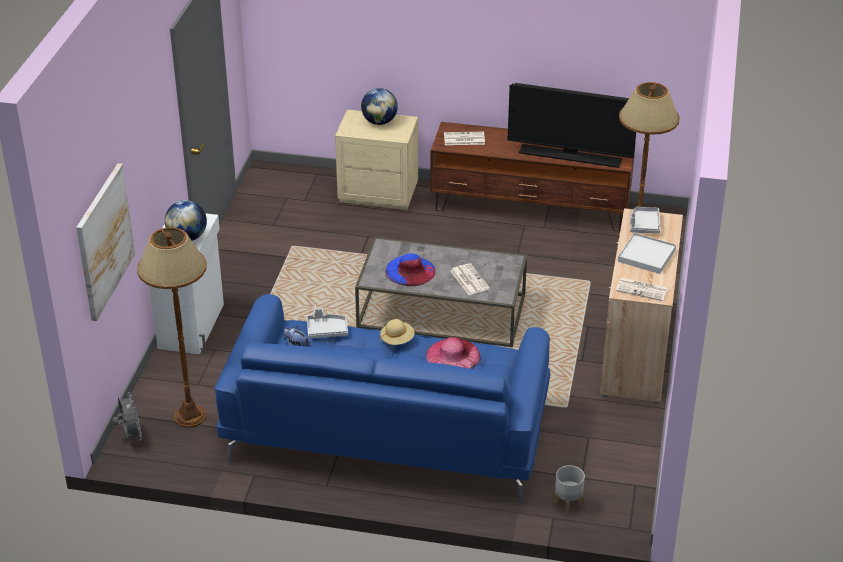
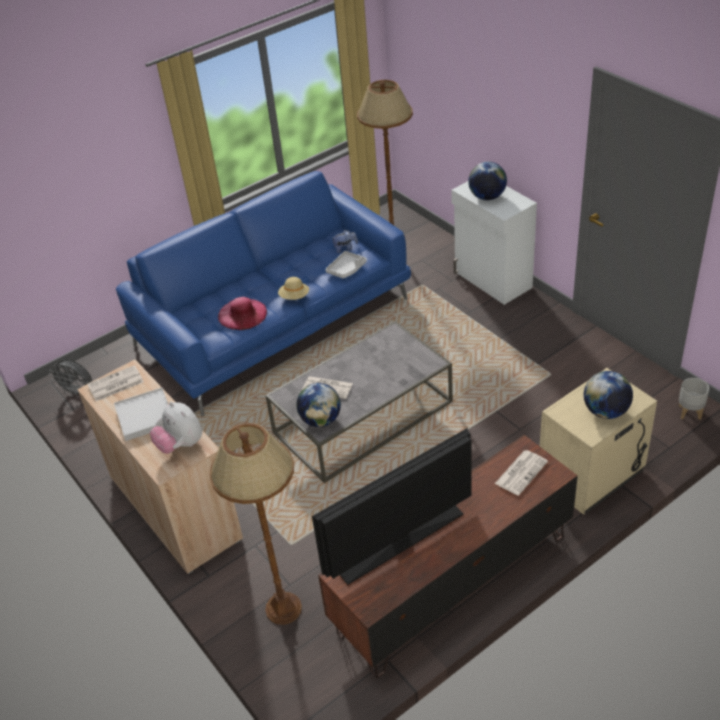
camera: 135 degrees right, 5 degrees up
(104, 241) = (437, 87): picture -> none
(130, 436) = (403, 217): grey fan -> grey fan (78, 392)
(410, 271) = (379, 360): blue hat -> none
(504, 265) = (320, 420): none -> globe
(567, 503) = (106, 367): grey planter -> grey planter (689, 412)
(644, 225) = (181, 445): grey tray -> plush toy

